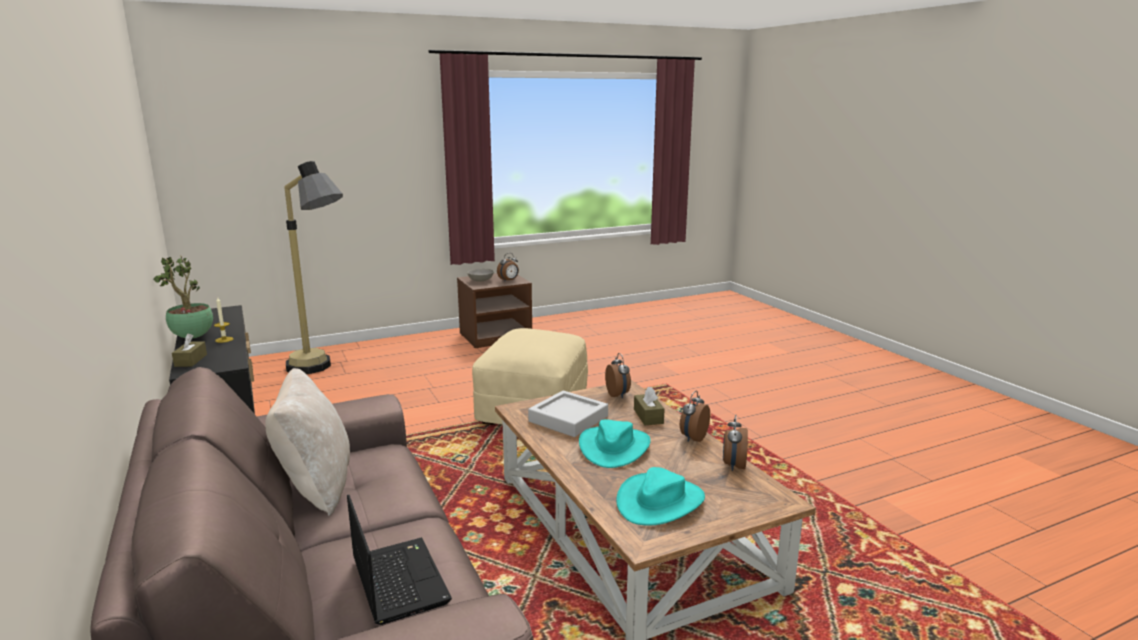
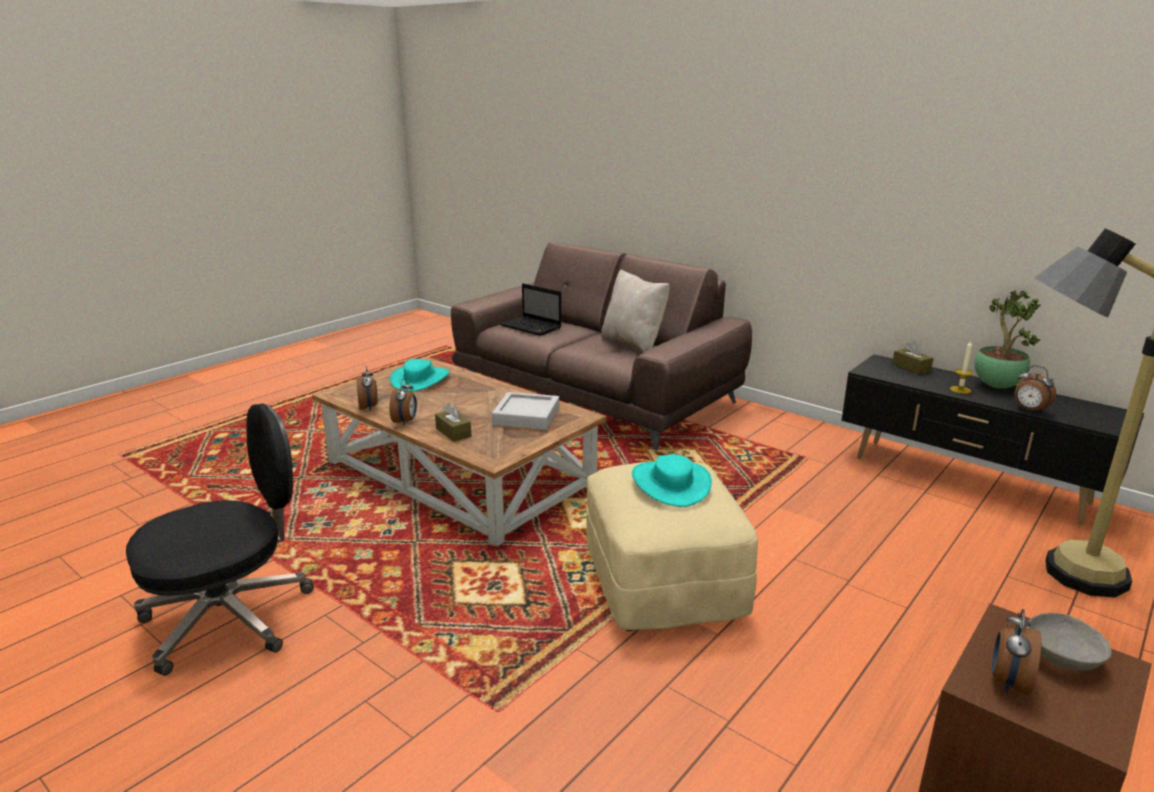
camera: 155 degrees right, 5 degrees up
(614, 447) = (470, 403): turquoise hat -> turquoise hat (671, 483)
(618, 395) = (497, 449): alarm clock -> alarm clock (1029, 410)
(829, 448) = (231, 617): none -> black office chair

